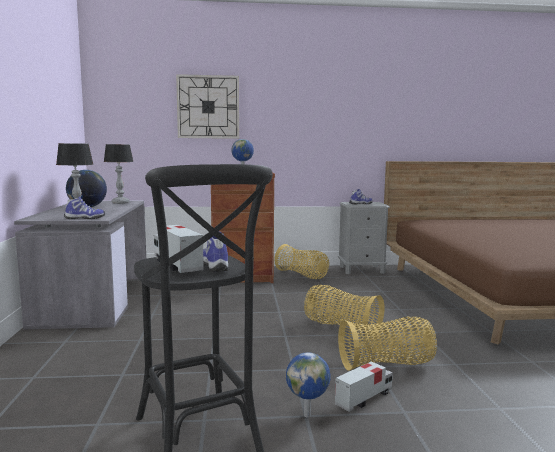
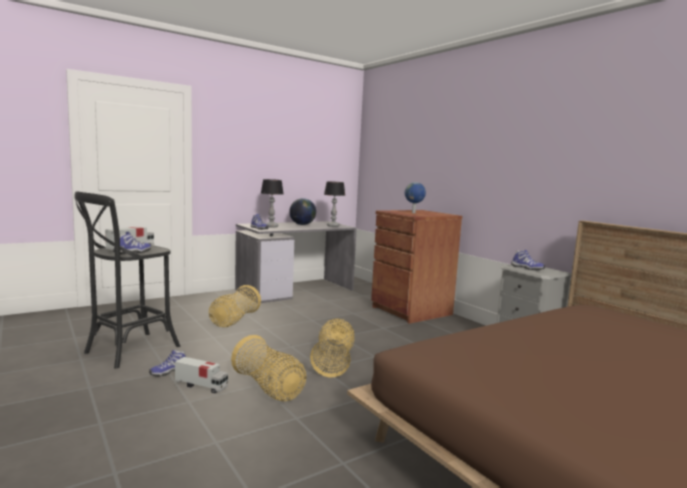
camera: 60 degrees right, 0 degrees up
(208, 107) = (425, 151): wall clock -> none
(302, 275) = (451, 329): basket -> basket (234, 320)
(308, 415) = (169, 372): globe -> shoe

